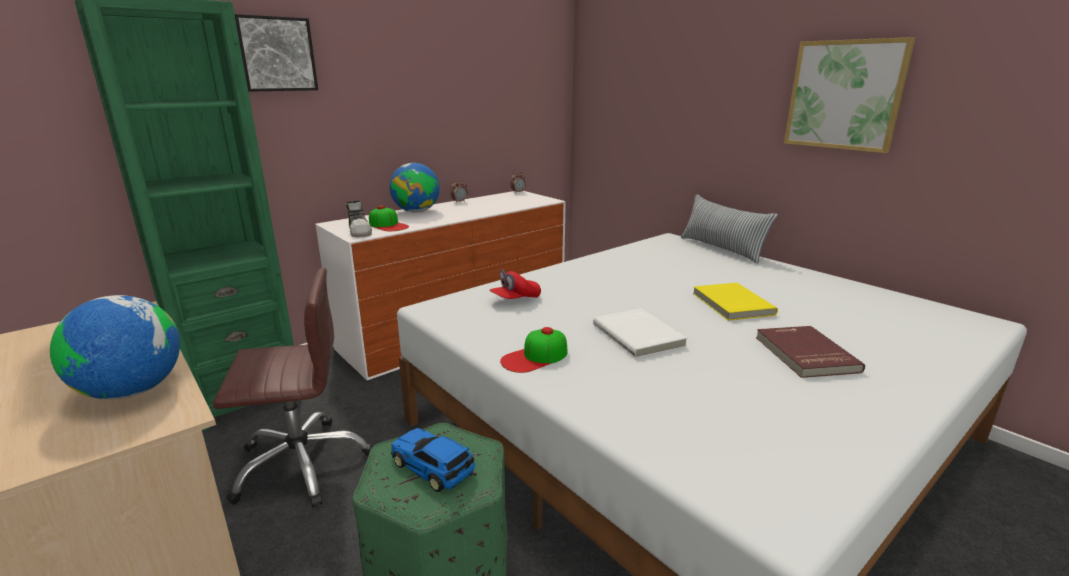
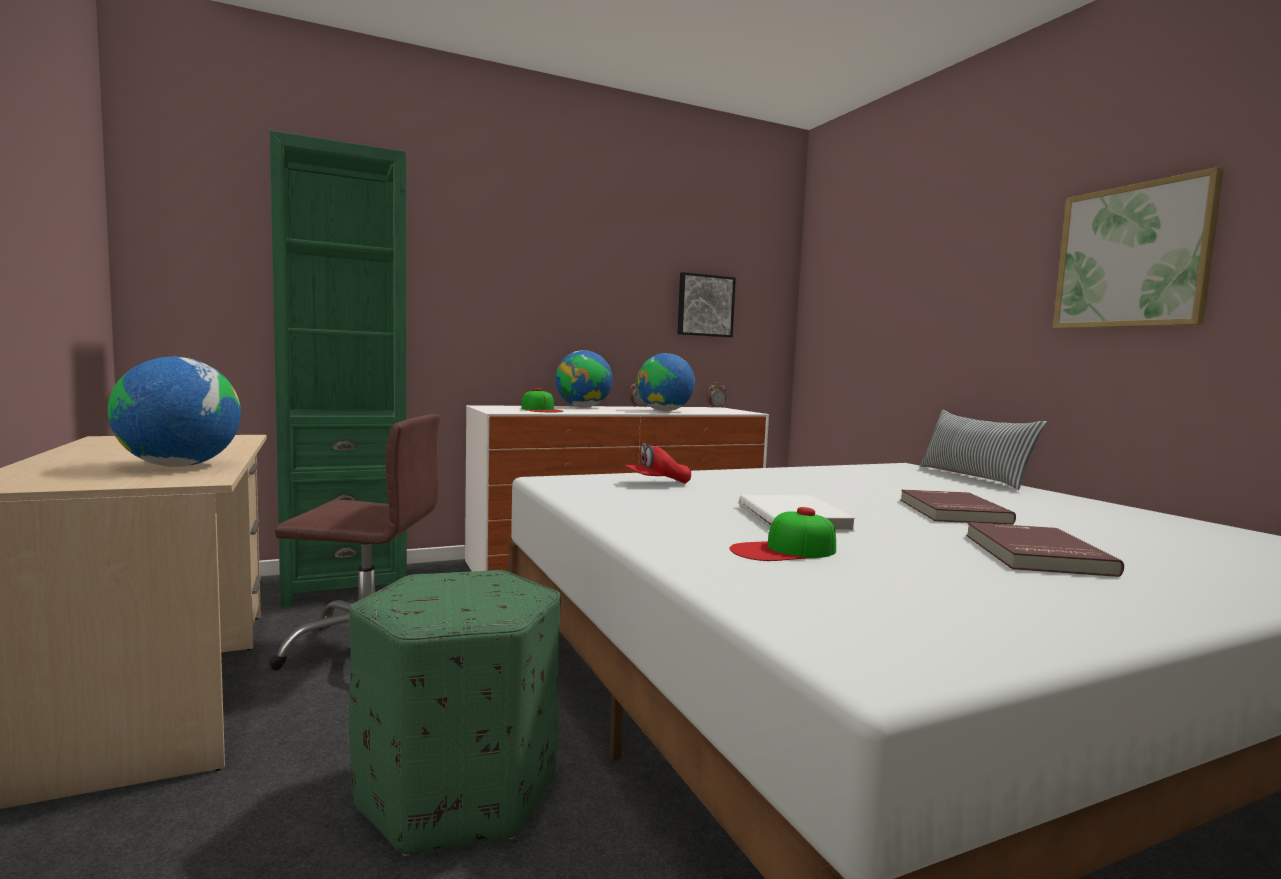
camera: 15 degrees right, 15 degrees down
(276, 54) = (455, 224): picture -> picture (704, 305)
(360, 231) = (506, 410): shoe -> none
(433, 467) = (459, 595): toy car -> none
(486, 209) = (664, 411): none -> globe
(535, 357) = (641, 517): cap -> cap (784, 550)
(731, 304) = (951, 511): yellow book -> red book

